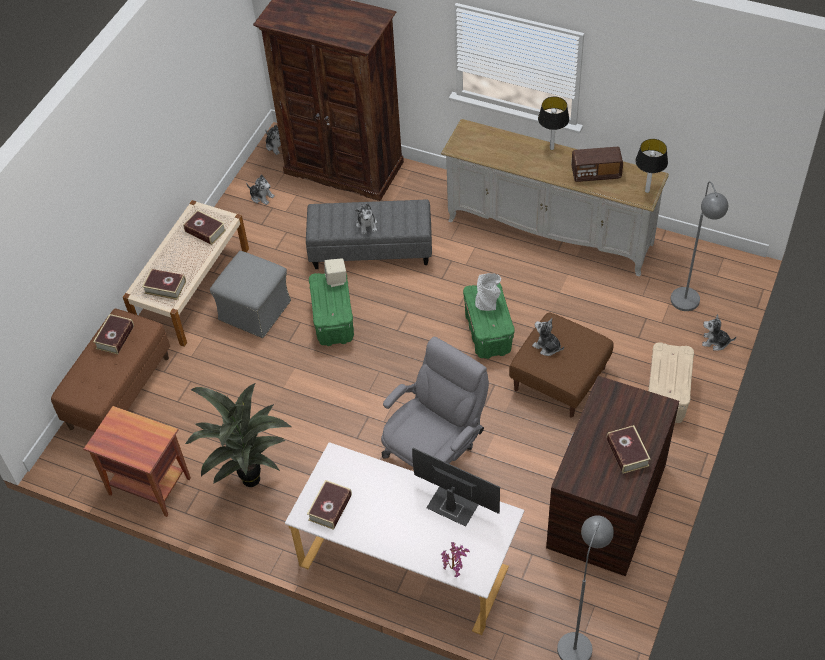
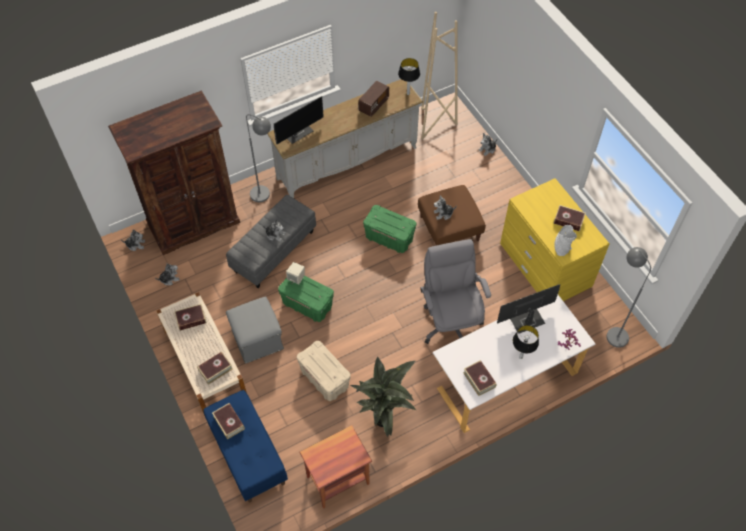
camera: 55 degrees left, 5 degrees up
(119, 392) = (247, 454): brown bench -> blue bench
(487, 140) = (298, 132): none -> monitor
(488, 303) = (386, 219): grey vase -> grey vase (562, 248)
(552, 148) = (335, 110): table lamp -> table lamp (521, 357)
(606, 506) = (545, 264): brown dresser -> yellow dresser
(666, 396) = (501, 192): beige storage box -> beige storage box (324, 379)
(687, 307) = (455, 144): grey floor lamp -> grey floor lamp (265, 197)
(693, 269) = (433, 124): none -> beige clothes rack

